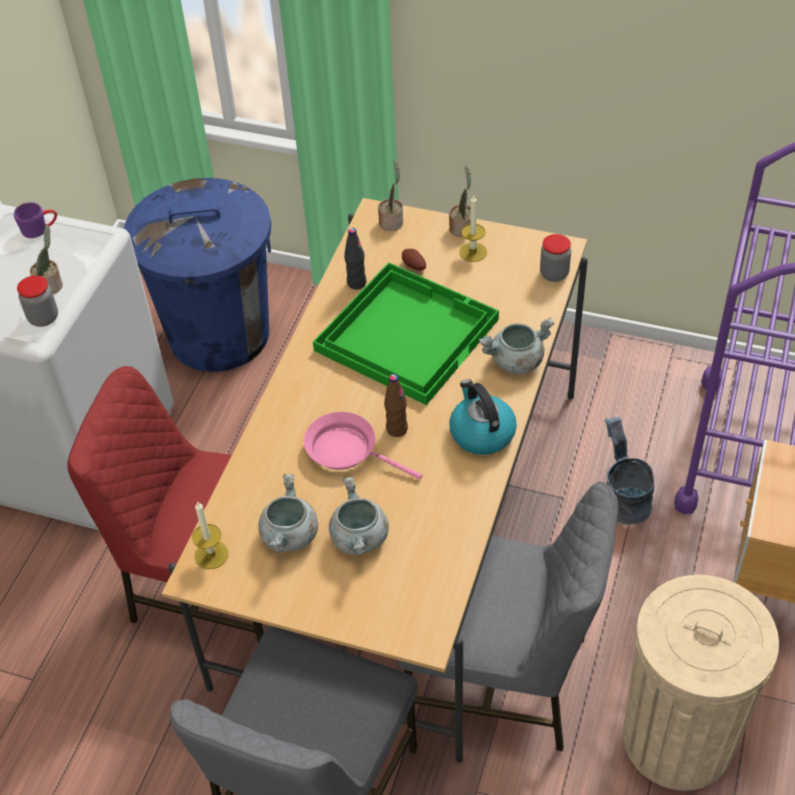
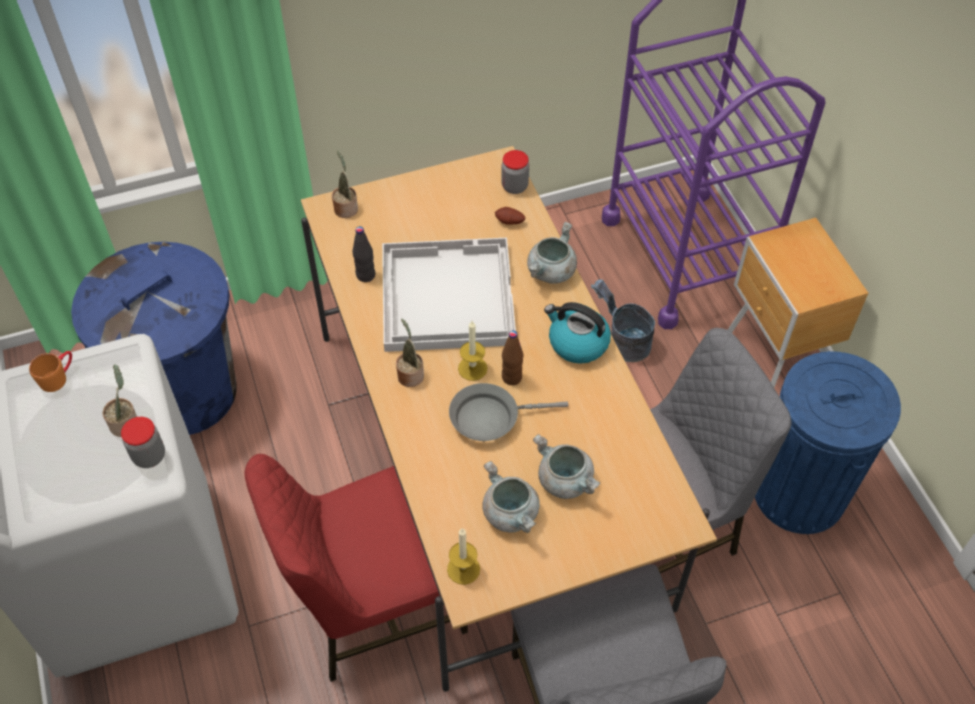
camera: 40 degrees left, 5 degrees up
(40, 229) = (58, 376): purple mug -> orange mug
(347, 451) = (490, 417): pink frying pan -> grey frying pan
(406, 333) = (446, 295): green tray -> white tray
(413, 266) = (399, 237): potato -> potato (509, 222)
(462, 227) = (408, 184): potted plant -> potted plant (410, 374)
(473, 252) = (436, 200): candle -> candle (472, 368)
(677, 738) = (799, 492): beige trash can -> blue trash can

